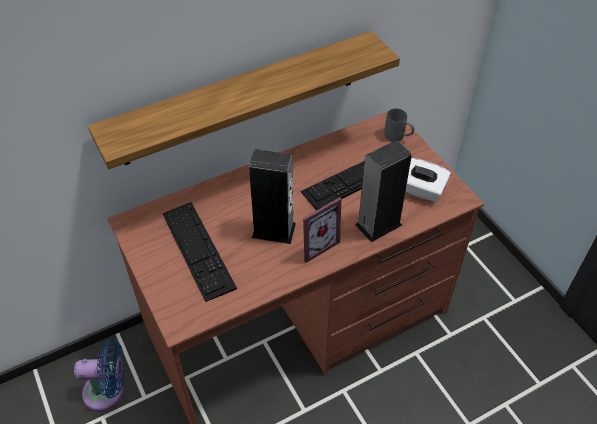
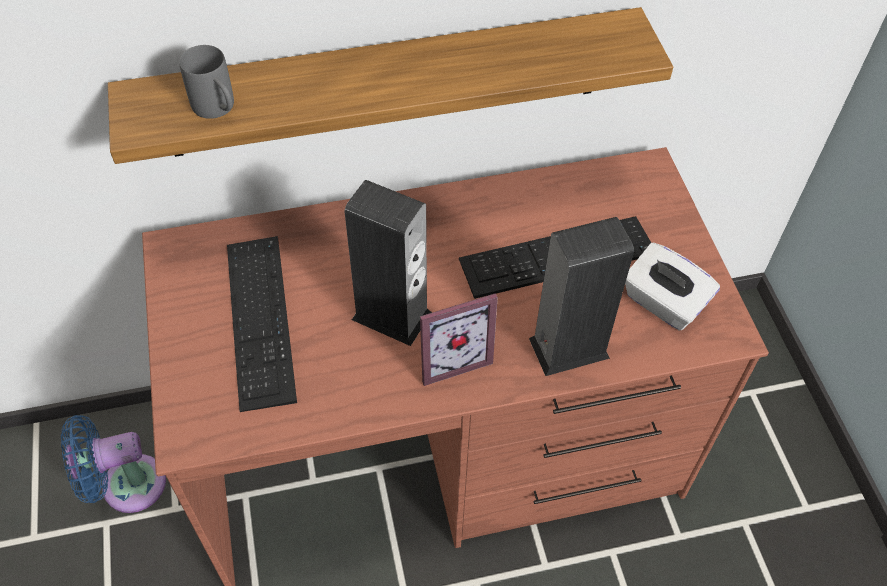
camera: 15 degrees right, 5 degrees up
(108, 391) = (126, 485): blue fan -> blue fan turned 150 degrees clockwise
(398, 137) = (657, 199): grey mug -> grey mug (218, 110)

